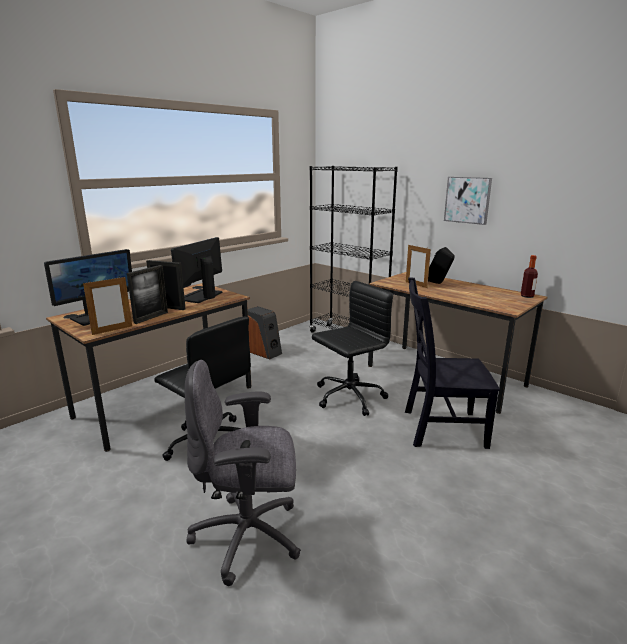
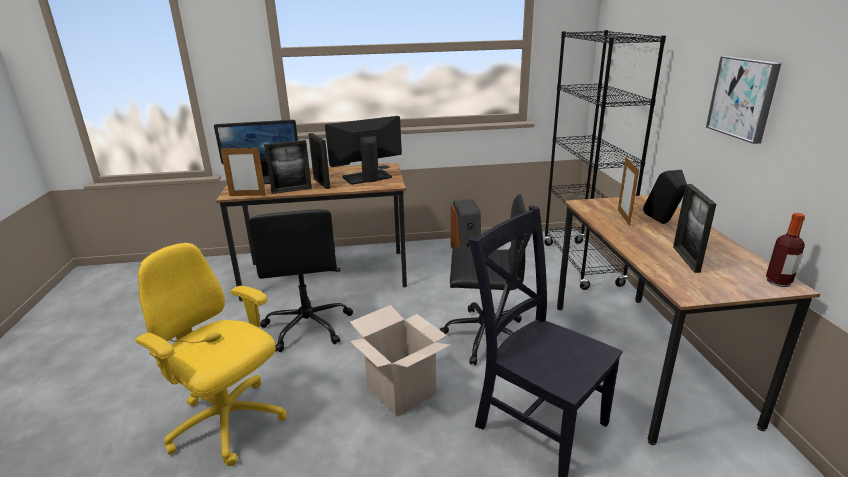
camera: 40 degrees right, 5 degrees up
(249, 536) = (228, 424): grey office chair -> yellow office chair
(344, 450) = (401, 390): none -> cardboard box
(480, 296) = (686, 259): none -> picture frame

